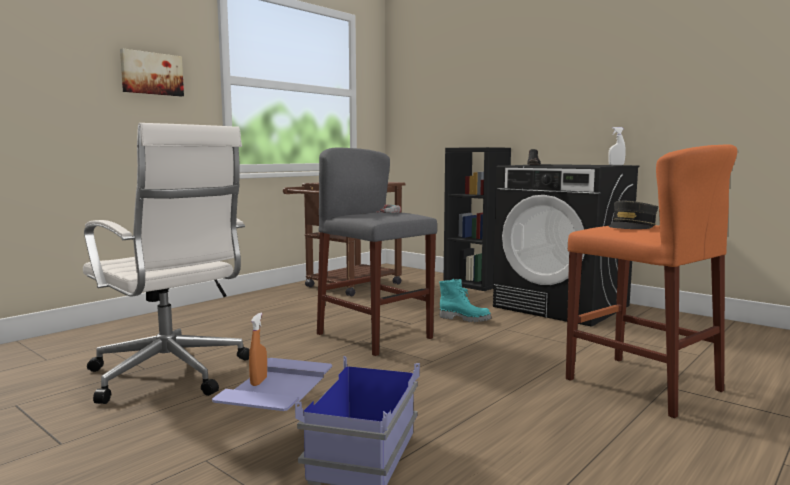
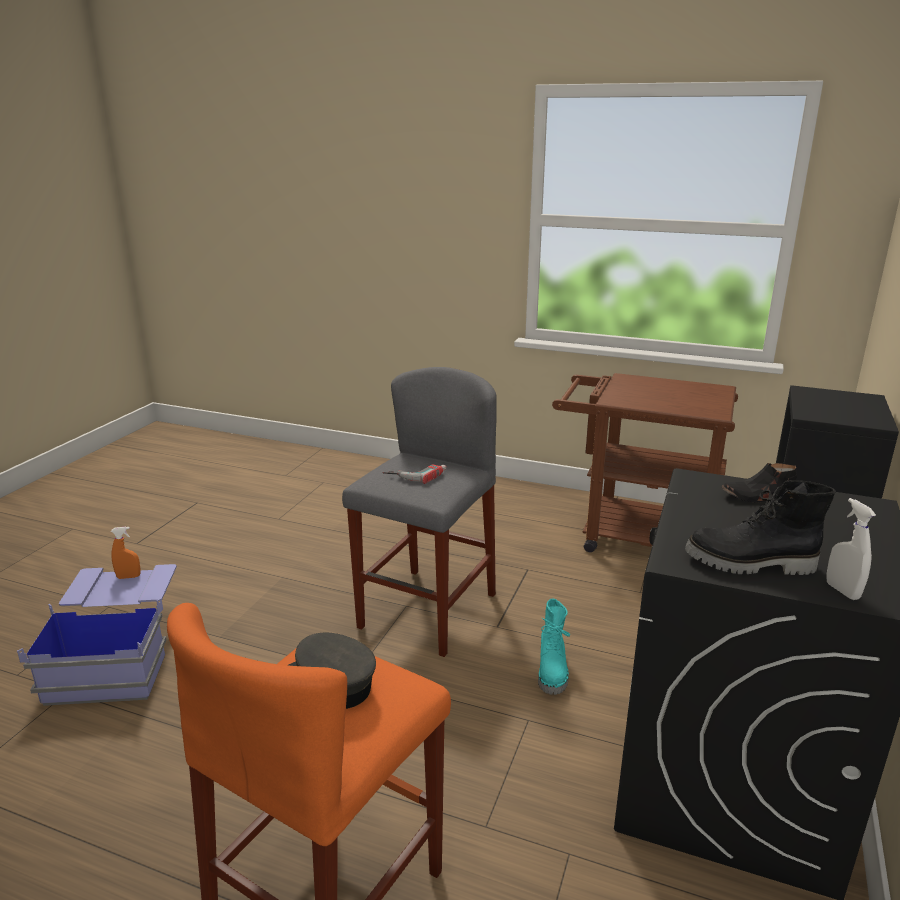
camera: 70 degrees right, 15 degrees up
(151, 73) = (442, 218): picture -> none
(171, 375) = (267, 535): white office chair -> none
(595, 165) = (750, 564): none -> black boot

